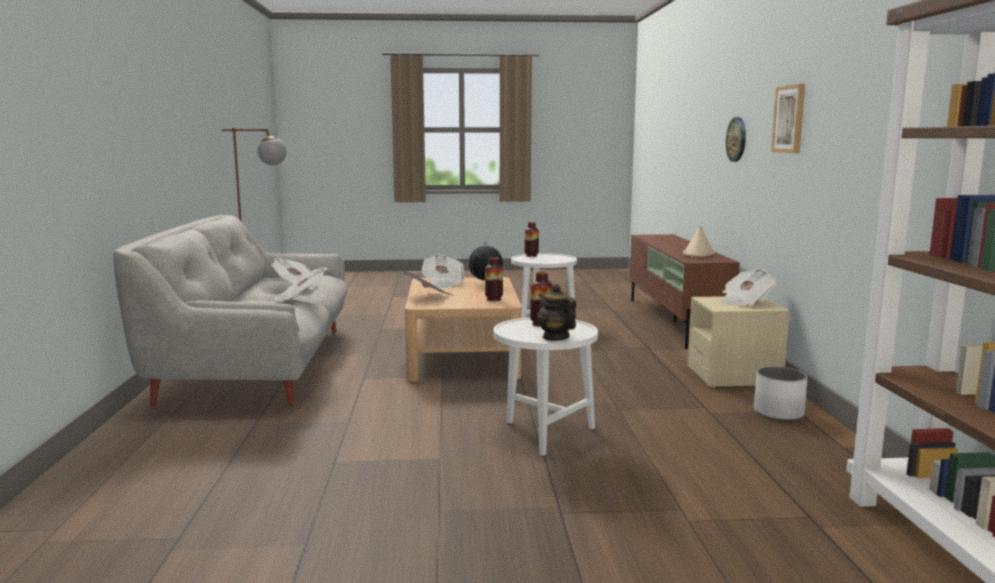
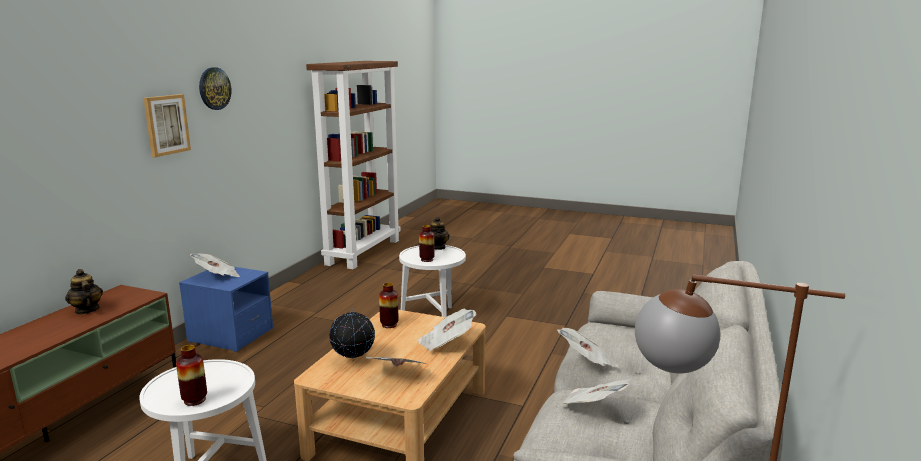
camera: 155 degrees left, 5 degrees up
(698, 254) = (86, 310): beige hat -> teapot
(733, 376) = (231, 335): beige nightstand -> blue nightstand
(737, 139) = (60, 162): wall clock -> wall clock (214, 88)
(778, 413) = (282, 304): white planter -> none

